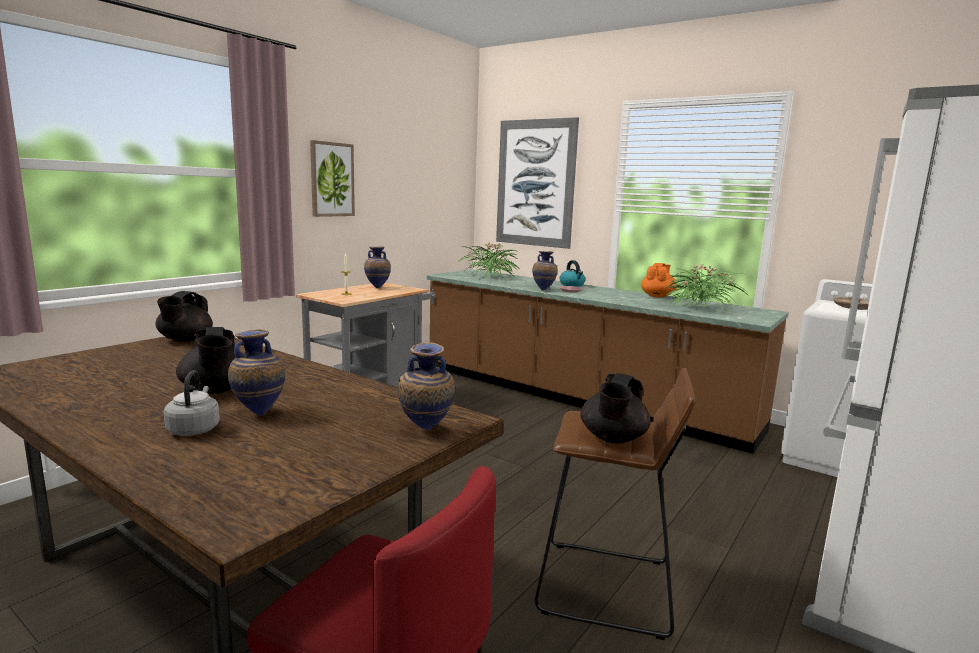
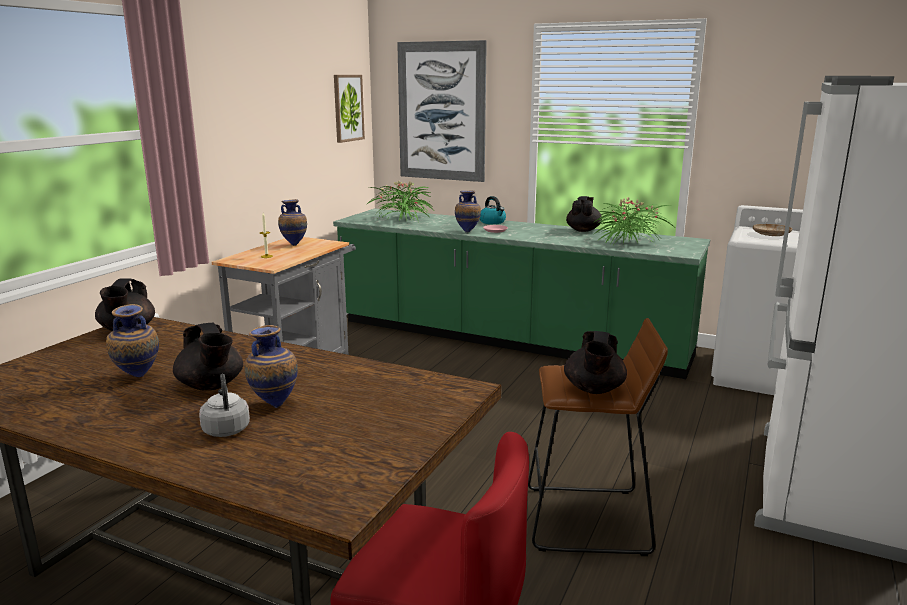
camera: 10 degrees left, 5 degrees up
(332, 179) = (231, 128): picture -> picture (348, 108)
(425, 431) = (440, 404): vase -> vase (137, 378)
(578, 398) = (508, 339): brown counter -> green counter
(658, 296) = (583, 230): orange teapot -> black teapot

